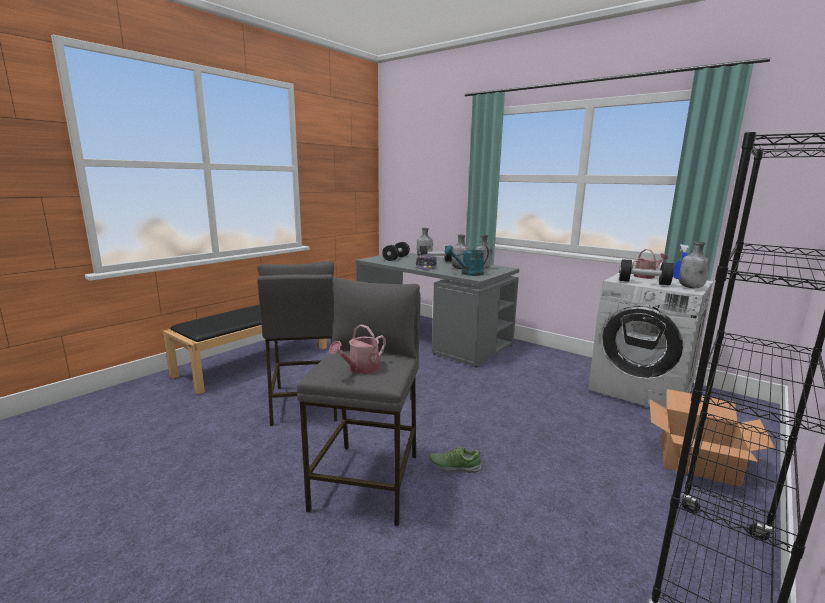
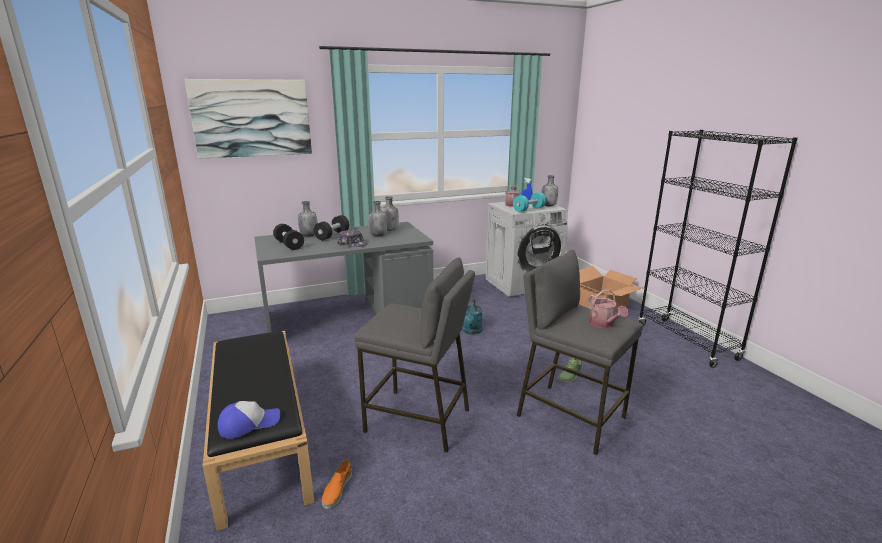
camera: 60 degrees left, 5 degrees up
(195, 325) = (249, 424): none -> cap
(212, 397) = (337, 489): none -> orange shoe
(420, 159) = (252, 118): none -> picture
(468, 274) = (403, 238): turquoise watering can -> turquoise watering can (471, 331)
(643, 282) = (529, 209): black dumbbell -> turquoise dumbbell

